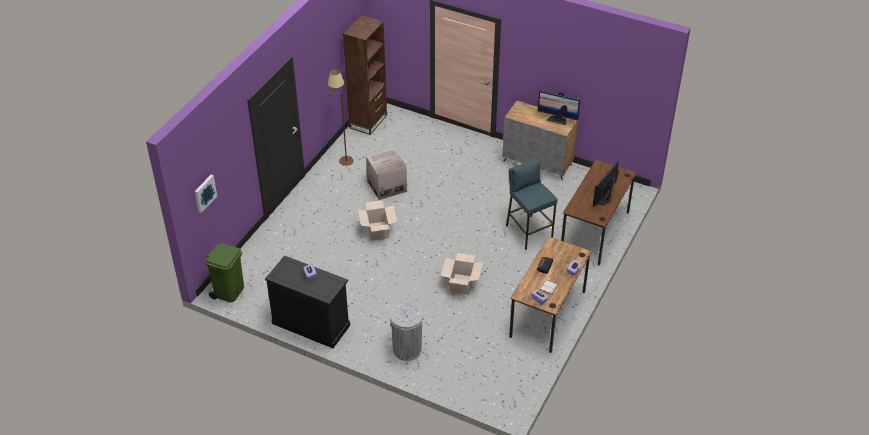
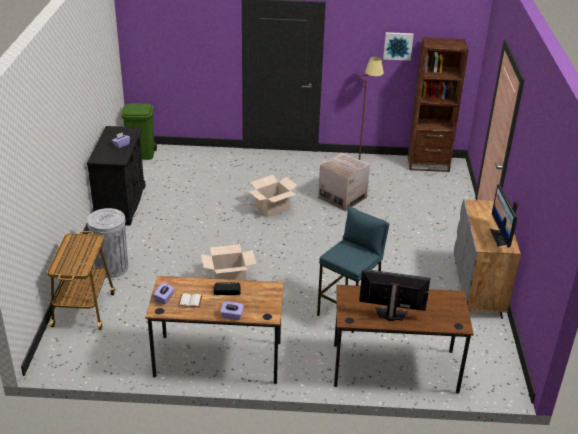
camera: 65 degrees right, 10 degrees down
(204, 193) = (155, 47): picture -> picture (398, 45)
(453, 376) = (84, 308): none -> cart

